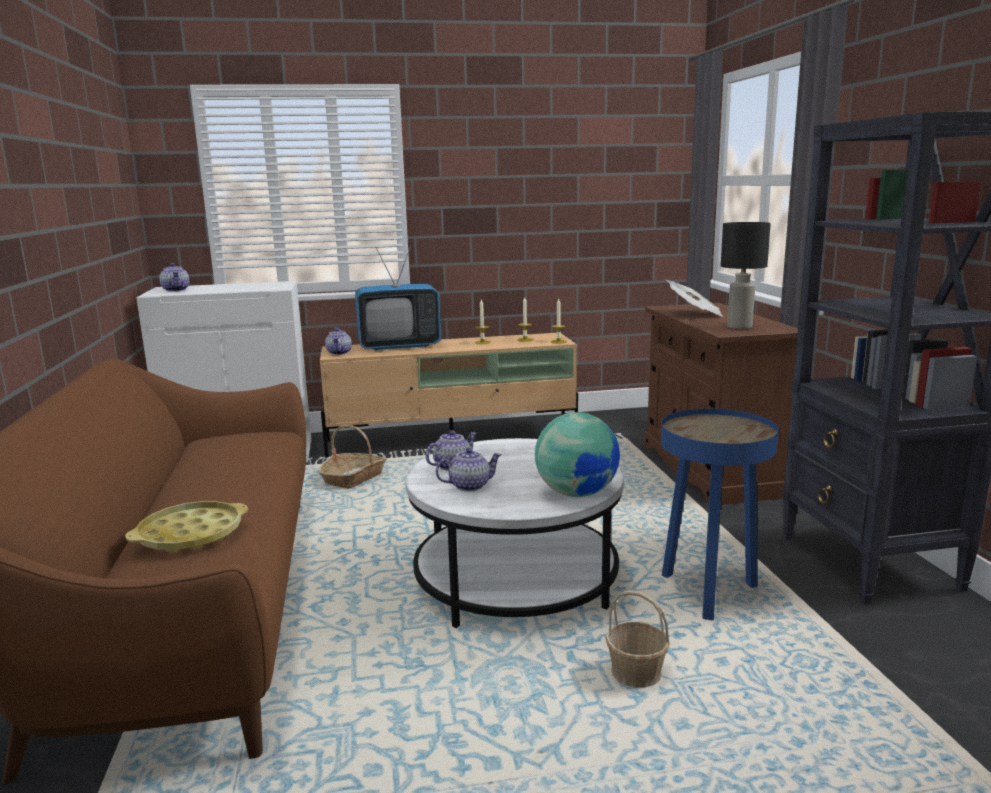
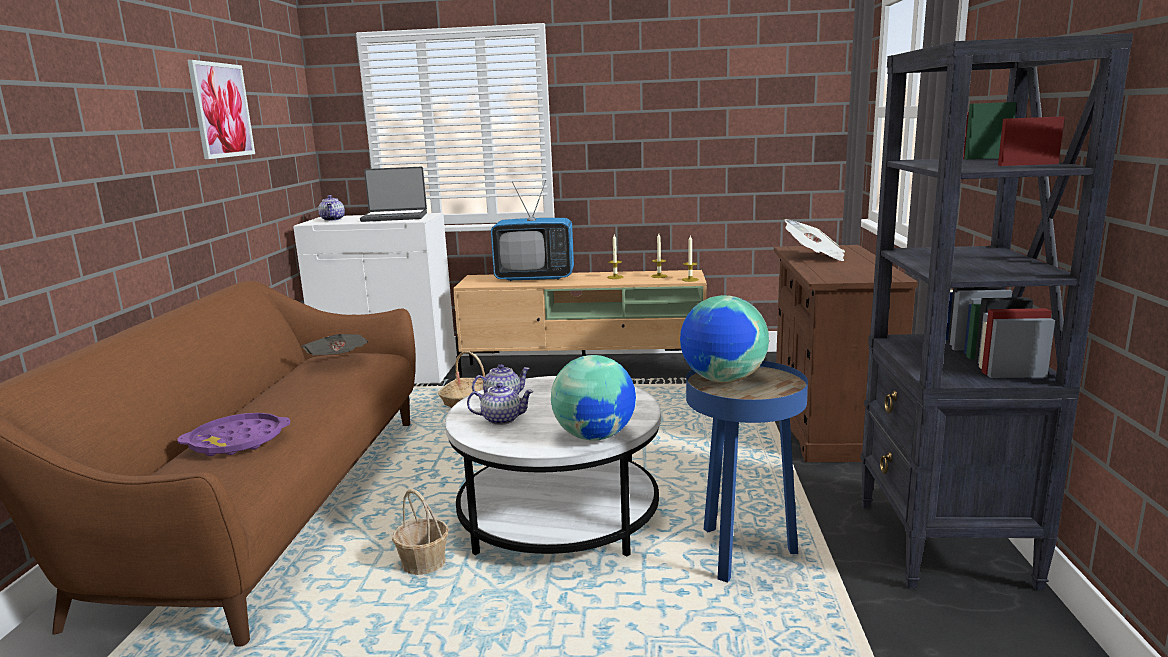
camera: 15 degrees right, 0 degrees up
(70, 165) = (221, 110): none -> picture
(191, 534) = (237, 441): yellow tray -> purple tray
(235, 443) = (338, 362): none -> newspaper
(248, 286) = (395, 217): none -> laptop
(339, 353) = (476, 282): teapot -> none
(636, 674) = (616, 625): basket -> basket (423, 564)
(695, 428) = (723, 380): none -> globe
(739, 327) = (846, 273): black table lamp -> none

